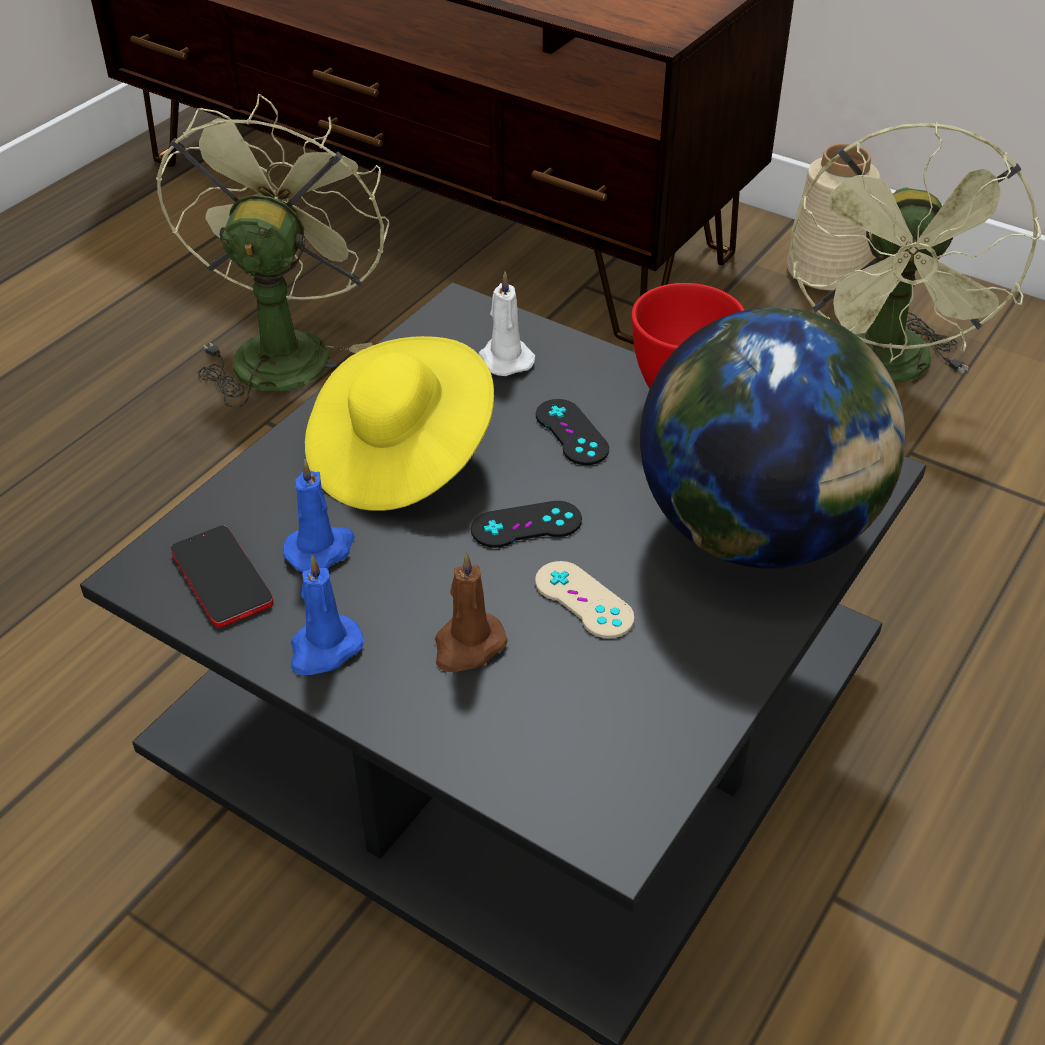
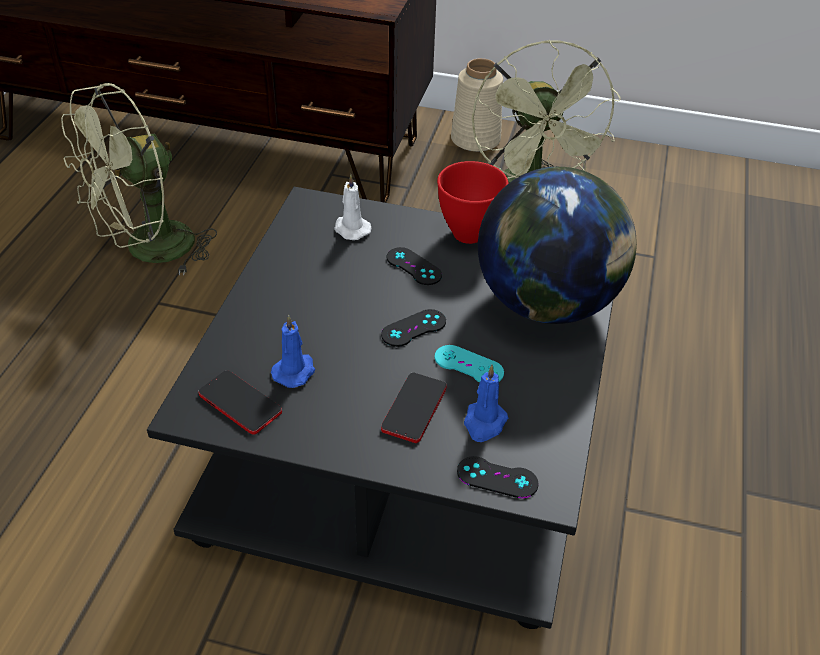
camera: 20 degrees left, 0 degrees up
(284, 348) = (148, 251): green fan -> green fan turned 120 degrees counterclockwise
(324, 649) = (327, 431): blue candle -> blue candle (484, 423)
(401, 457) = (316, 303): yellow hat -> none
(467, 646) = (414, 408): brown candle -> phone
(544, 785) = (497, 477): none -> black game controller
(584, 600) = (468, 365): beige game controller -> turquoise game controller

